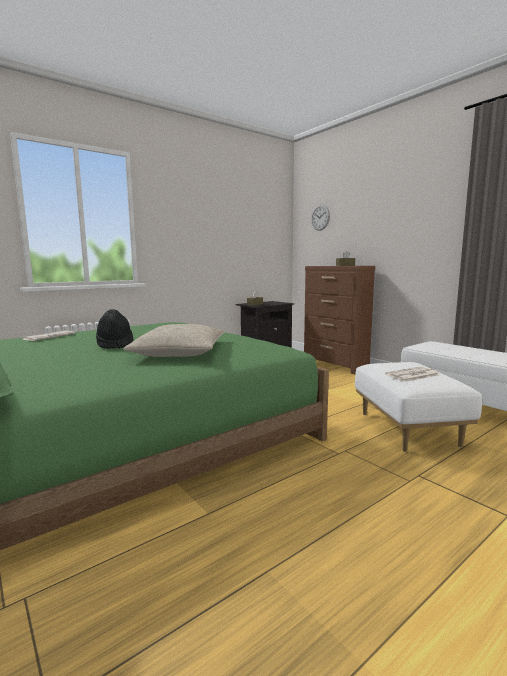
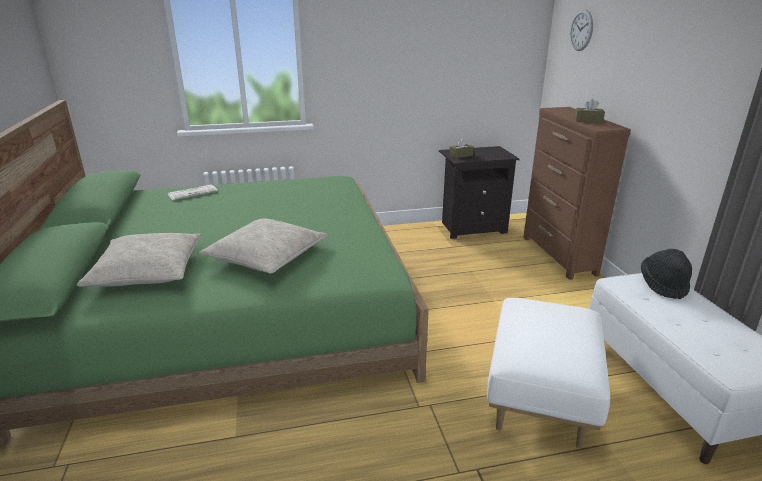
camera: 25 degrees right, 15 degrees up
(70, 372) = (147, 271): none -> beige pillow
(115, 344) = (226, 226): black hat -> black hat (663, 285)
(412, 375) = (541, 340): newspaper -> none

